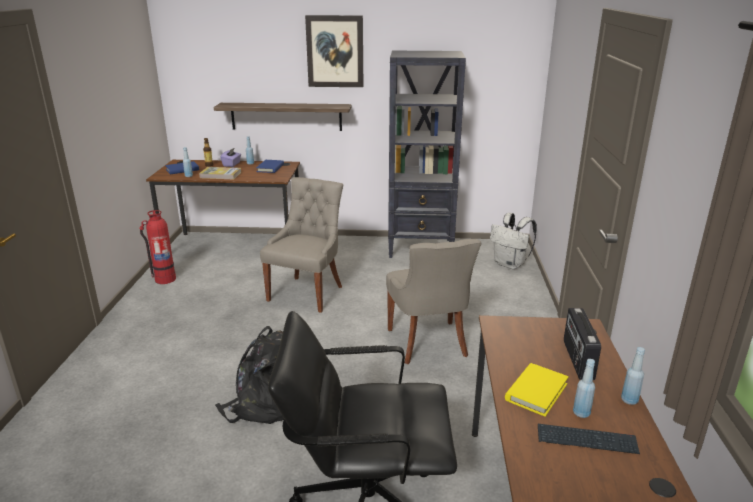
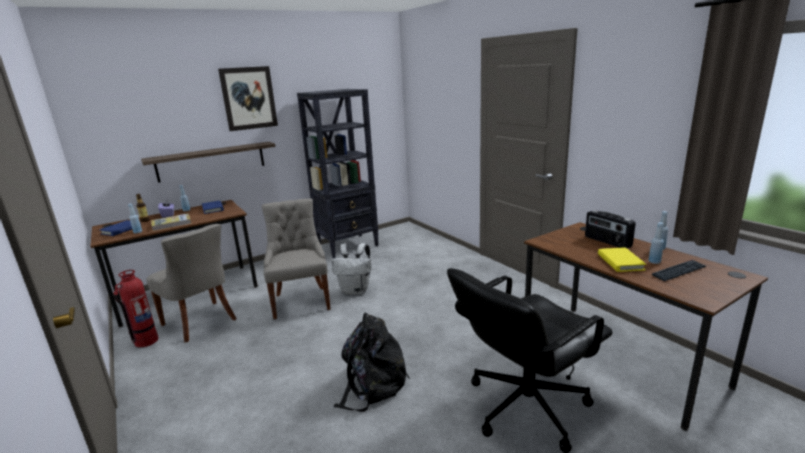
camera: 35 degrees left, 5 degrees down
(428, 343) = (430, 297): grey chair -> grey chair (201, 322)
(510, 264) = (417, 237): white backpack -> white backpack (356, 290)

